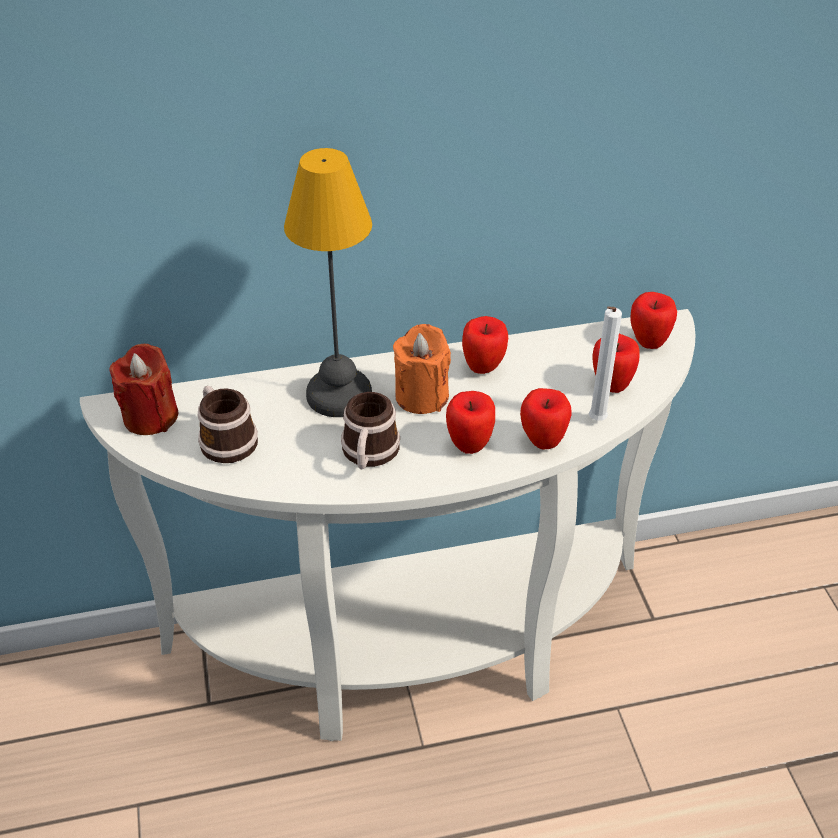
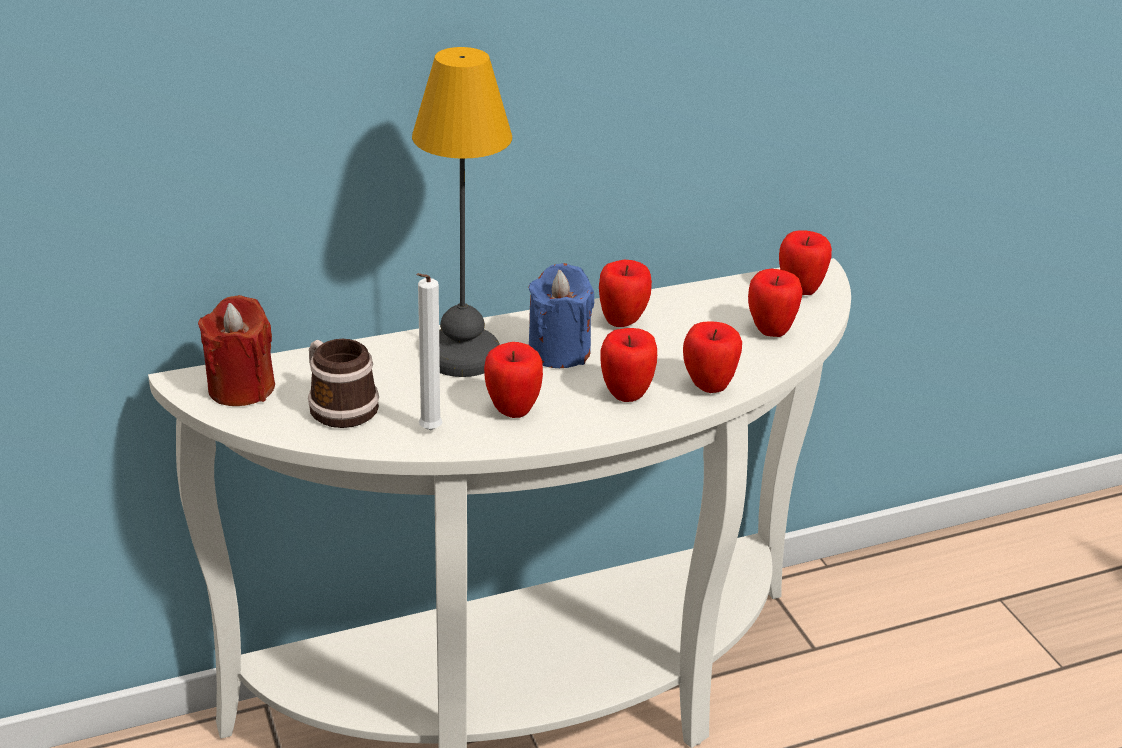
camera: 10 degrees left, 10 degrees down
(369, 454) = (512, 410): mug -> apple
(421, 396) = (559, 352): orange candle -> blue candle
(595, 421) = (761, 365): white candle -> white candle (428, 432)

